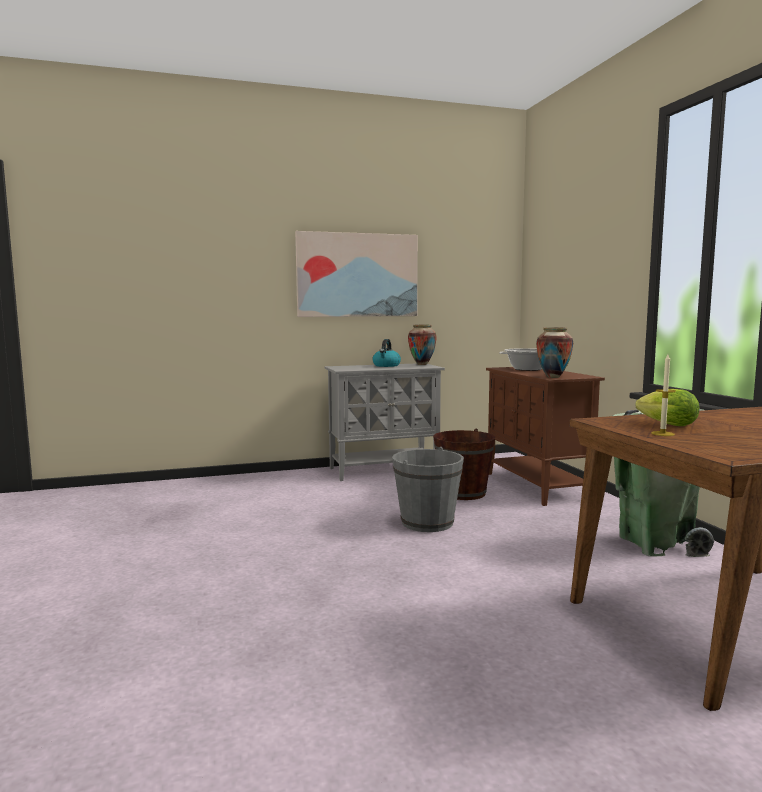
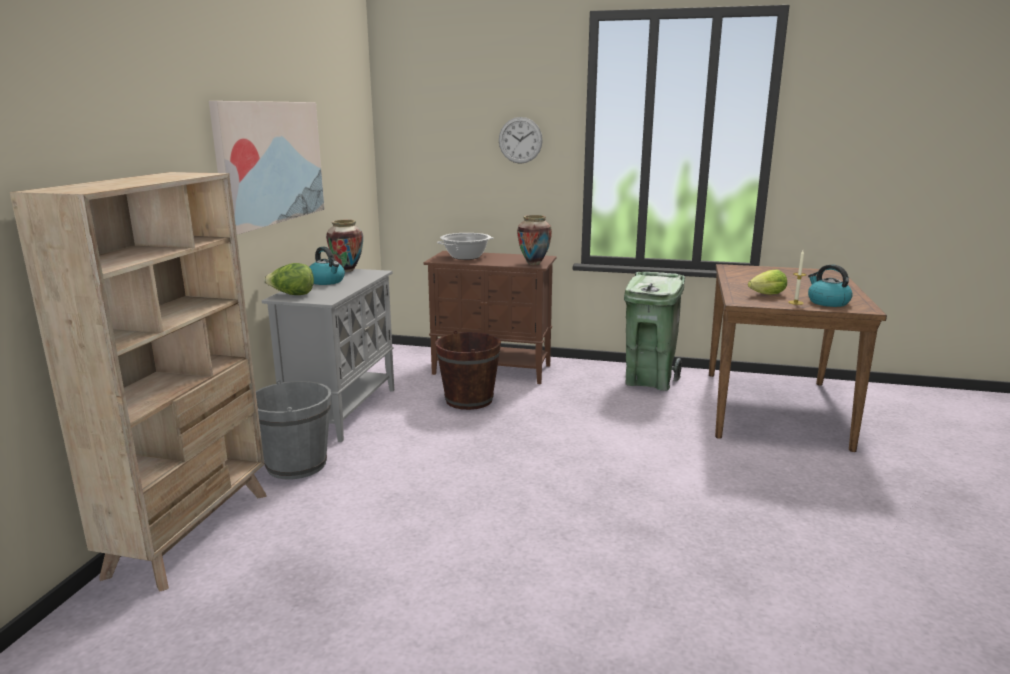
camera: 60 degrees left, 10 degrees up
(203, 483) = (192, 532): none -> beige bookcase
(343, 366) = (292, 295): none -> lettuce
(427, 522) = (524, 437): grey bucket -> grey bucket (297, 465)
(603, 258) = (520, 140): none -> wall clock
(710, 442) = (827, 302): none -> kettle

